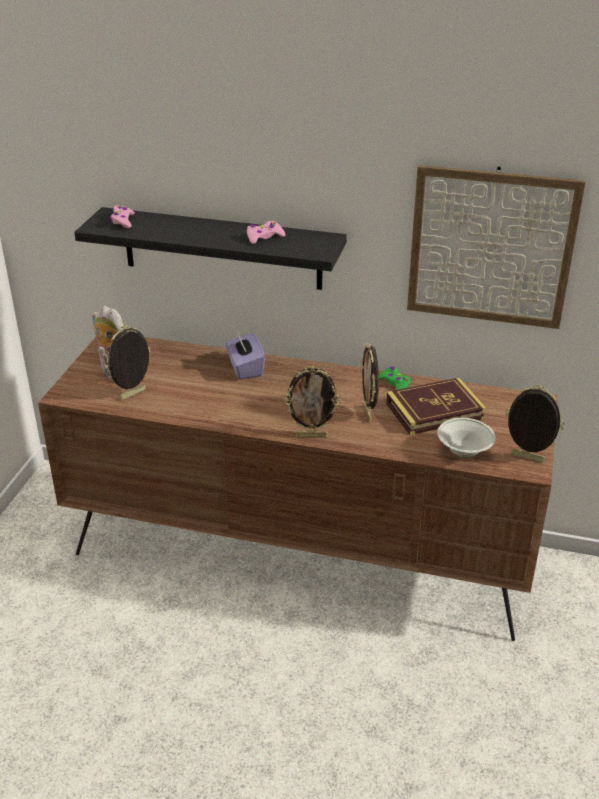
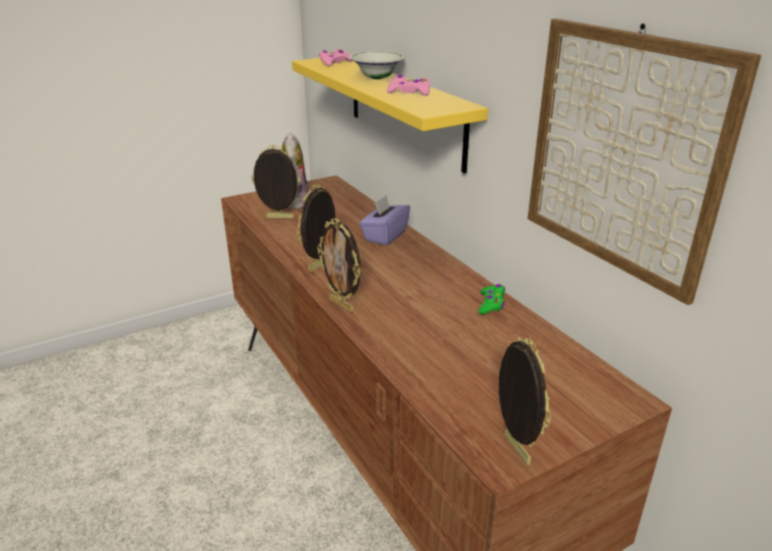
camera: 45 degrees right, 5 degrees down
(222, 248) = (404, 110): black shelf -> yellow shelf
(368, 414) = (420, 314): picture frame -> picture frame (320, 266)
(434, 411) = (489, 345): book -> none
(464, 452) = (453, 398): white bowl -> white bowl (377, 78)

